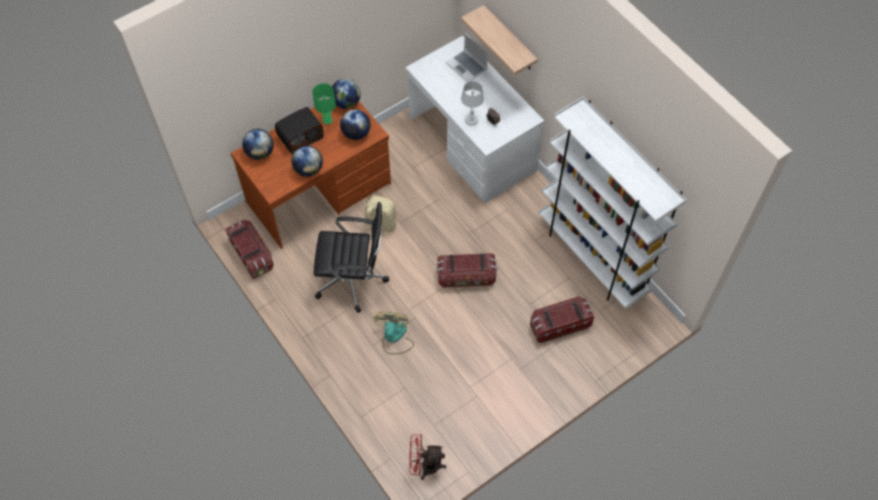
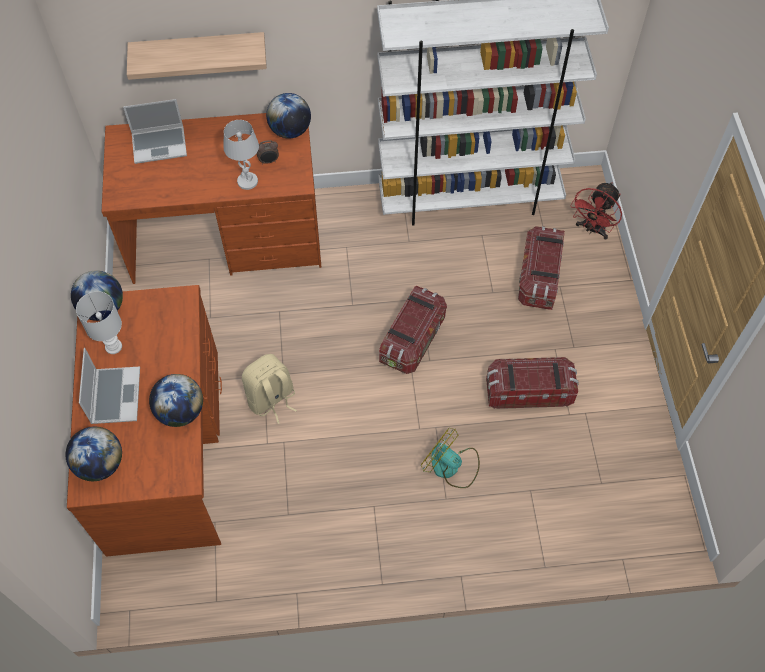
camera: 60 degrees left, 0 degrees up
(252, 255) = (202, 591): storage box -> storage box (528, 391)
(300, 137) = (115, 395): radio -> laptop
(327, 120) = (113, 347): green table lamp -> white table lamp
(353, 279) = (332, 474): black office chair -> none
(356, 133) = (165, 322): globe -> globe (290, 131)
(424, 466) = (653, 522): red fan -> red fan (592, 229)
(471, 145) = (226, 237): white desk -> brown desk

